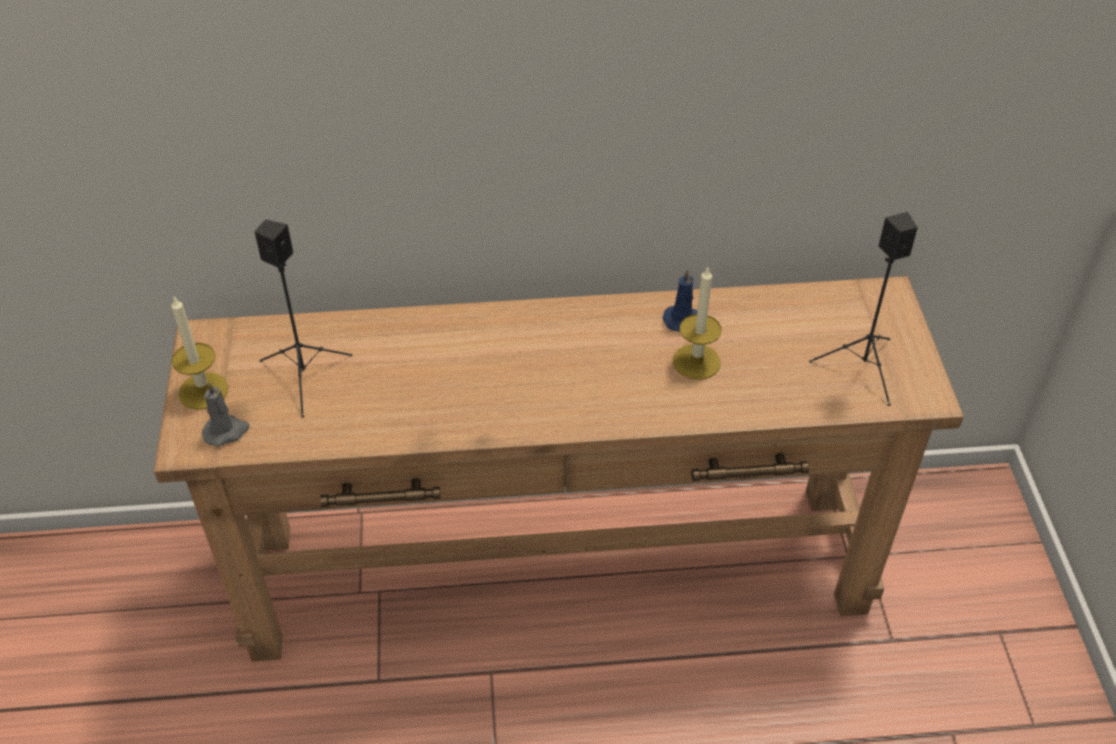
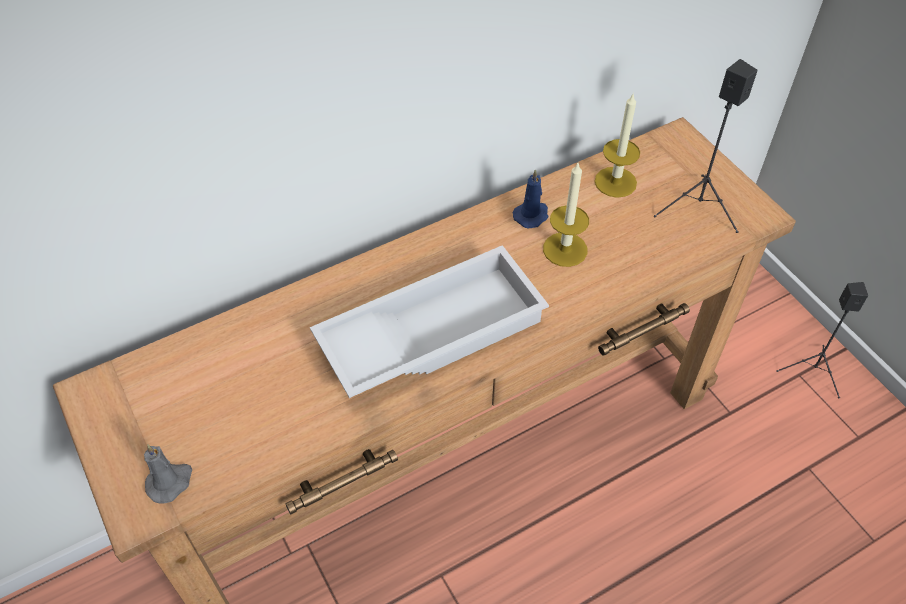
camera: 25 degrees left, 5 degrees up
(203, 391) = (122, 449): candle -> candle (615, 182)
(305, 376) = (219, 394): black speaker -> black speaker (812, 370)
(521, 389) = (431, 330): none -> white tray

